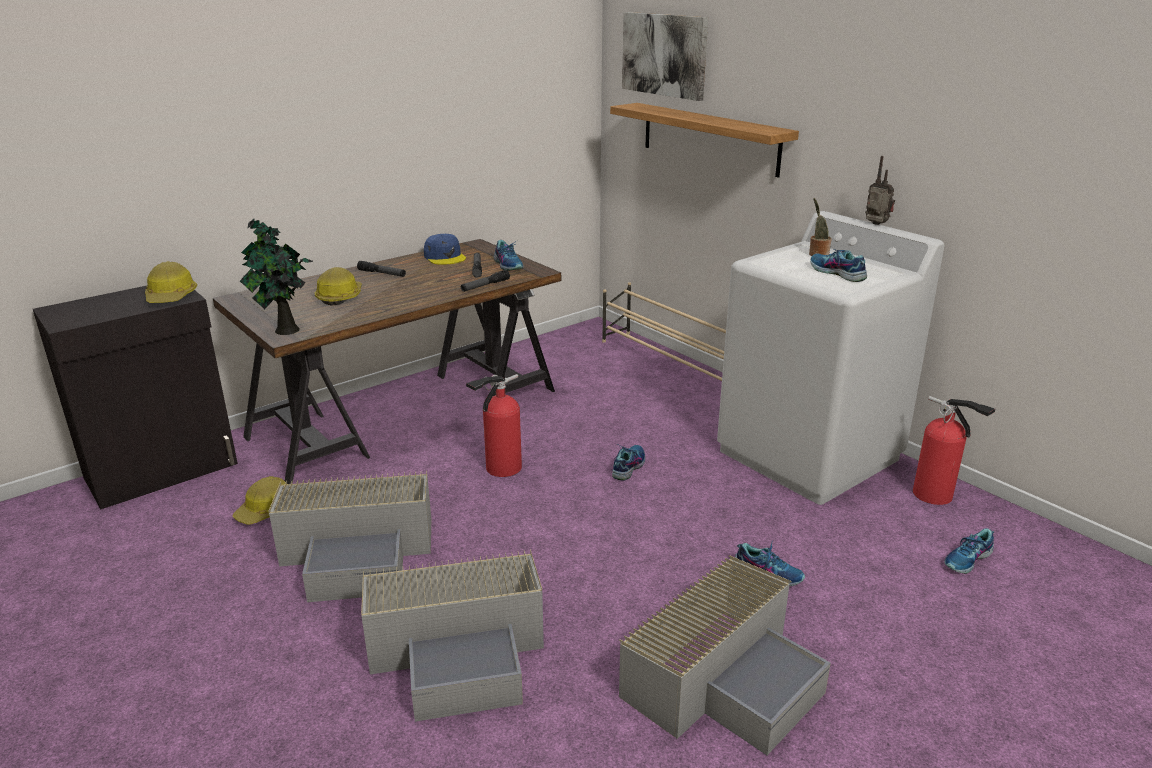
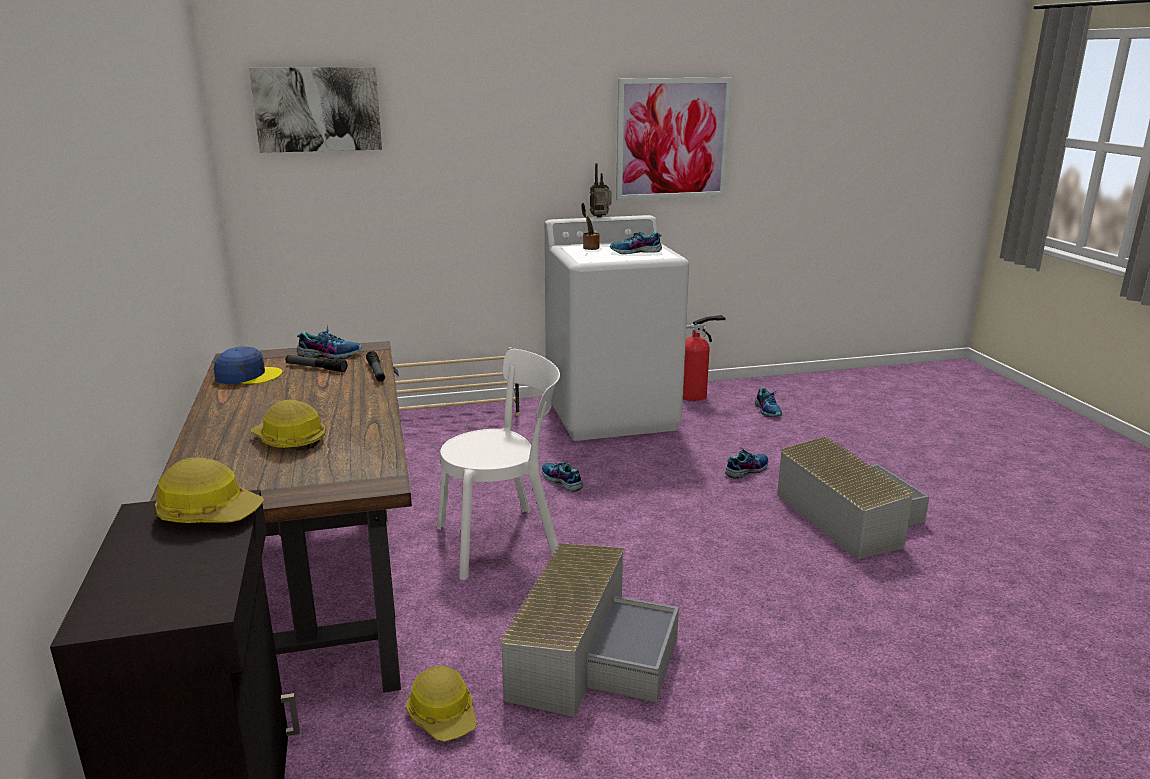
camera: 65 degrees left, 5 degrees down
(284, 330) = (361, 481): potted plant -> none
(382, 273) = (246, 410): flashlight -> none
(461, 651) = (777, 618): grey storage box -> none
(500, 469) = (504, 541): fire extinguisher -> white chair
(709, 138) = (396, 184): shelf -> none
(1002, 144) = (672, 139): none -> picture

